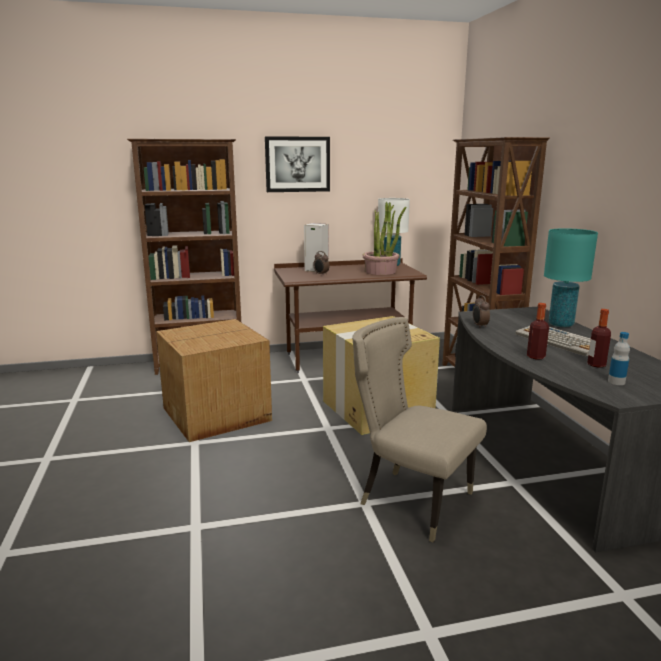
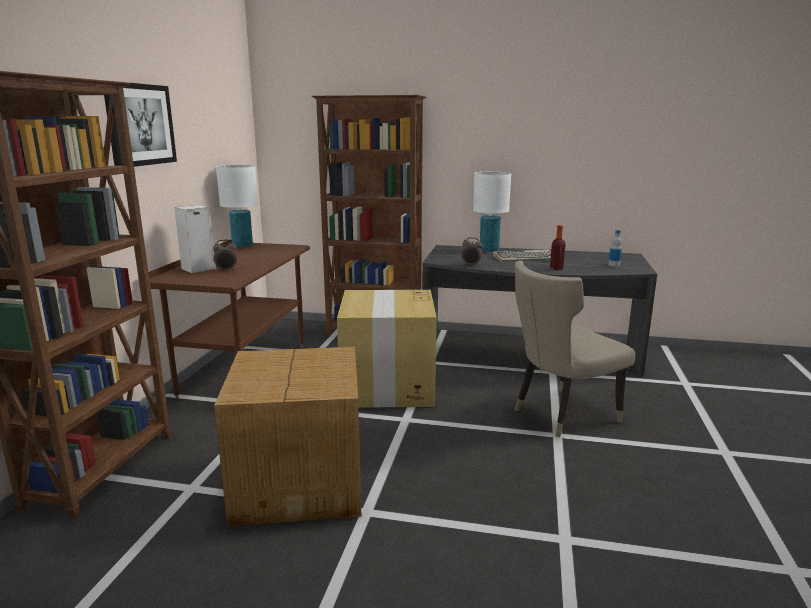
camera: 65 degrees left, 0 degrees up
(381, 271) = (263, 252): potted plant -> none
(561, 324) = (489, 250): turquoise table lamp -> white table lamp
(596, 364) = (580, 261): bottle -> none

